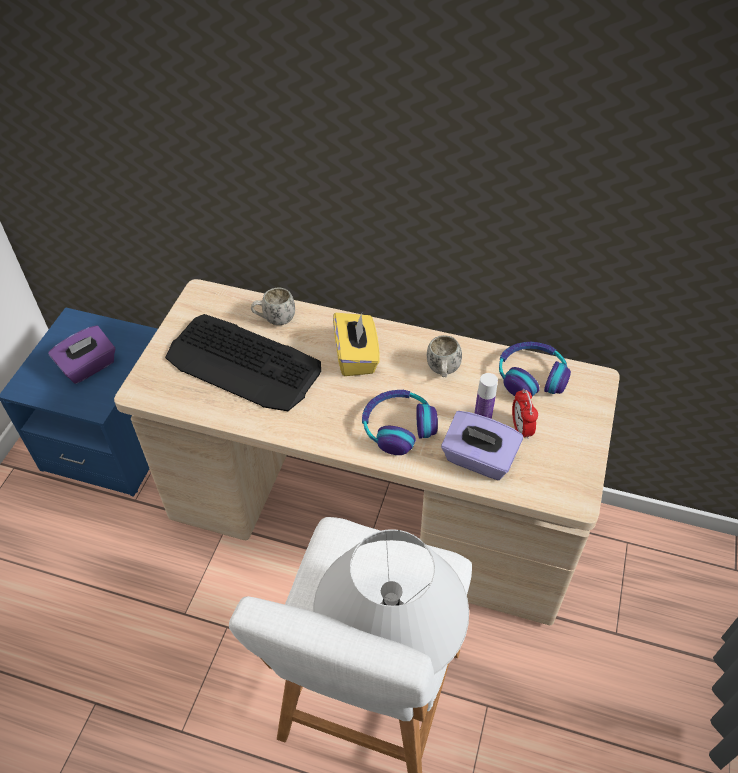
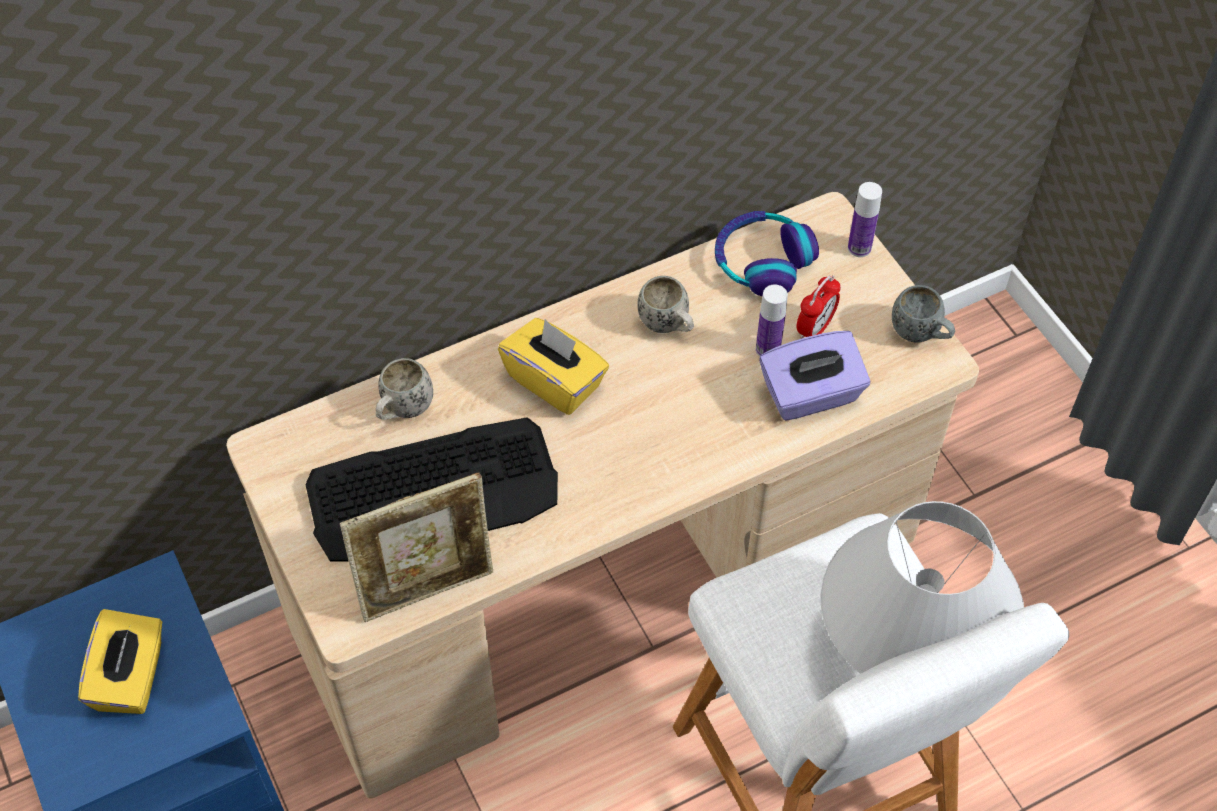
camera: 45 degrees left, 5 degrees up
(89, 367) = (131, 678): purple tissue box -> yellow tissue box
(188, 403) = (428, 589): none -> picture frame
(398, 427) = (694, 425): headphones -> none
(521, 429) = (815, 329): alarm clock -> alarm clock turned 90 degrees counterclockwise
(581, 476) = (921, 334): none -> grey mug
(596, 407) = (859, 248): none -> bottle

